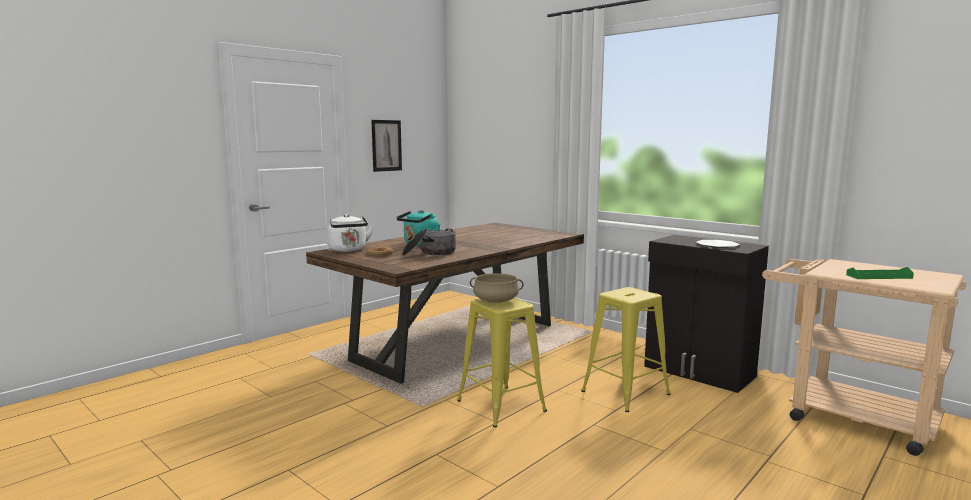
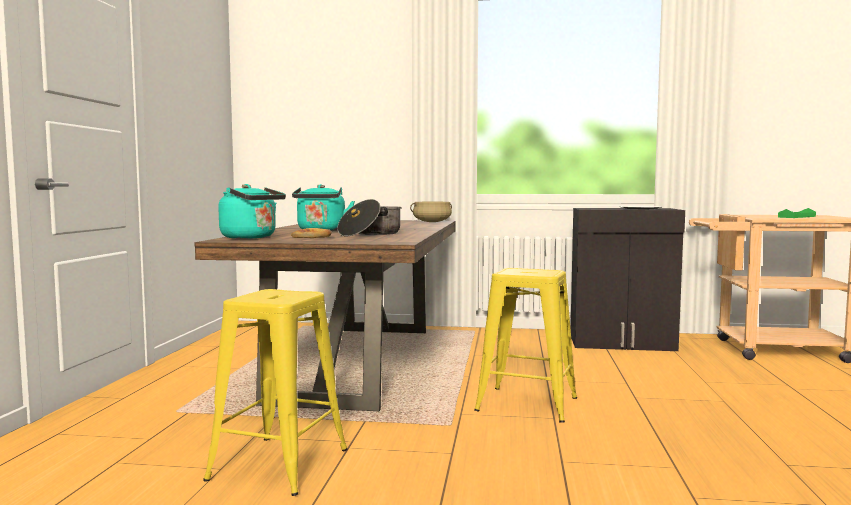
camera: 35 degrees left, 5 degrees down
(349, 250) = (251, 237): white kettle -> turquoise kettle
(386, 145) = (182, 113): picture -> none
(496, 301) = (520, 271): beige cooking pot -> beige cooking pot (432, 222)
(625, 393) = (605, 369): yellow stool -> yellow stool (279, 464)

